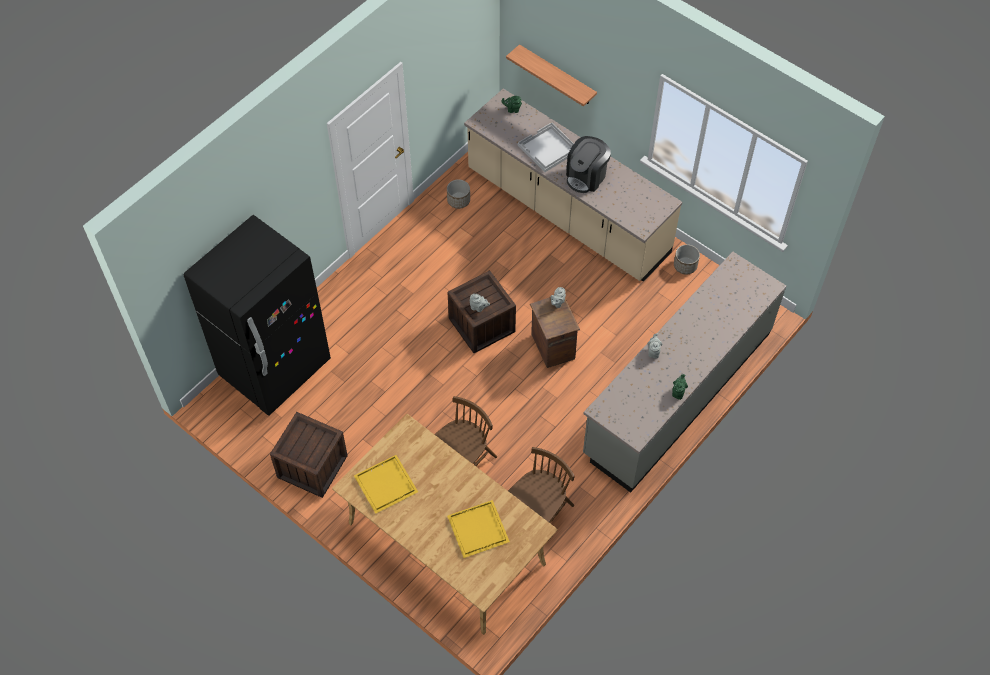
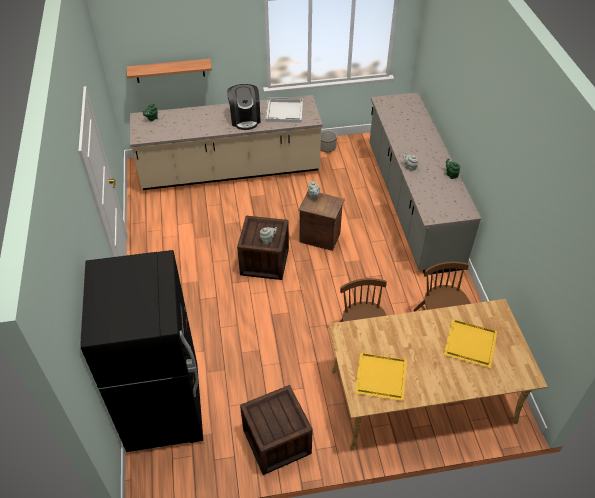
camera: 50 degrees left, 10 degrees down
(458, 200) = (156, 212): planter -> none
(548, 149) = (202, 122): white tray -> white tray (284, 111)

